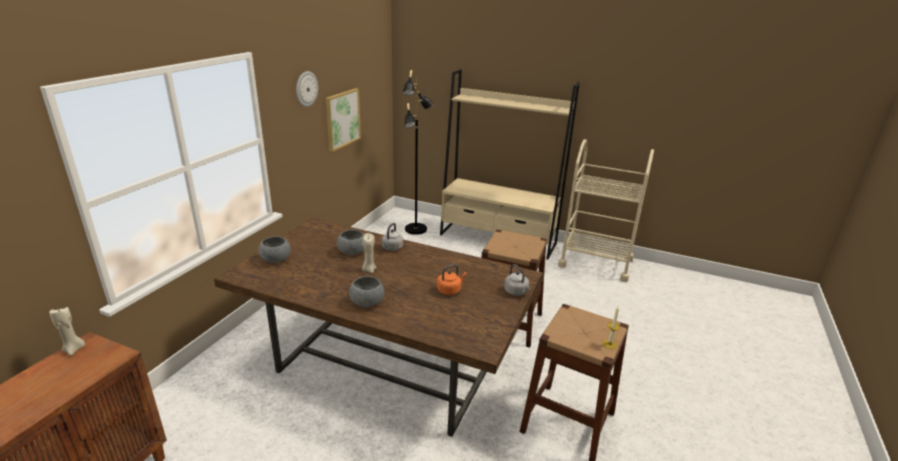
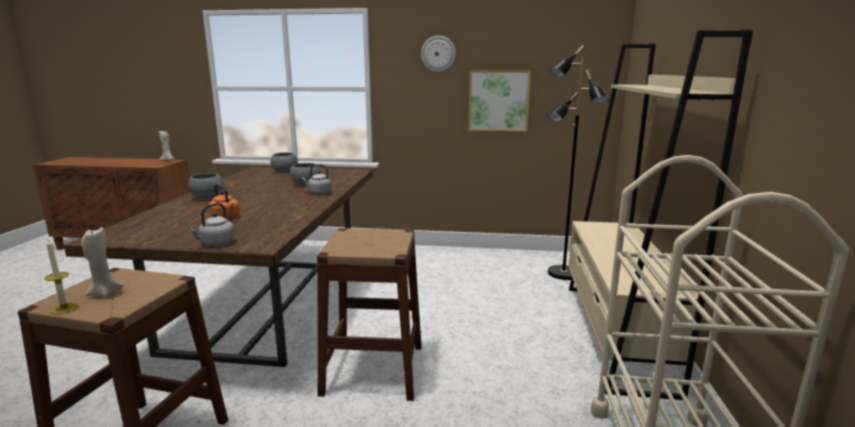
camera: 75 degrees right, 10 degrees down
(369, 270) = (270, 192): beige candle -> beige candle (104, 293)

